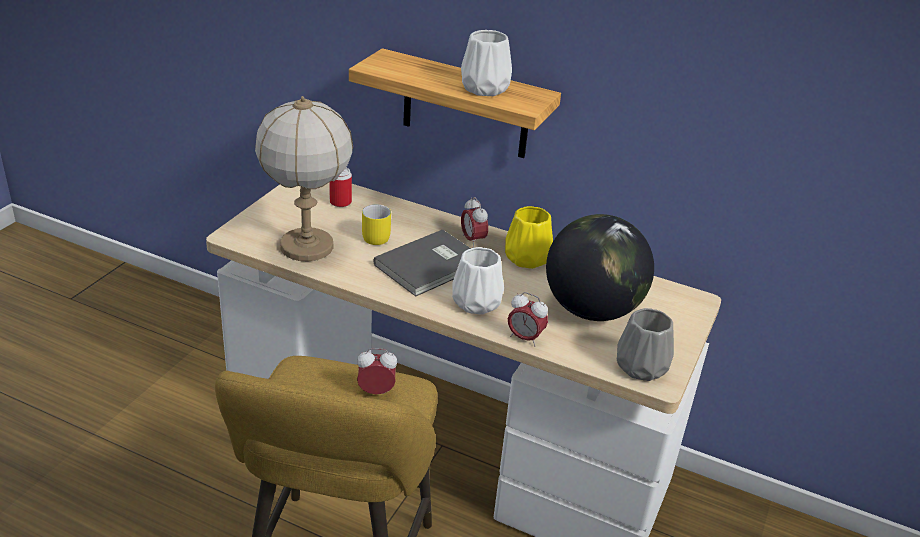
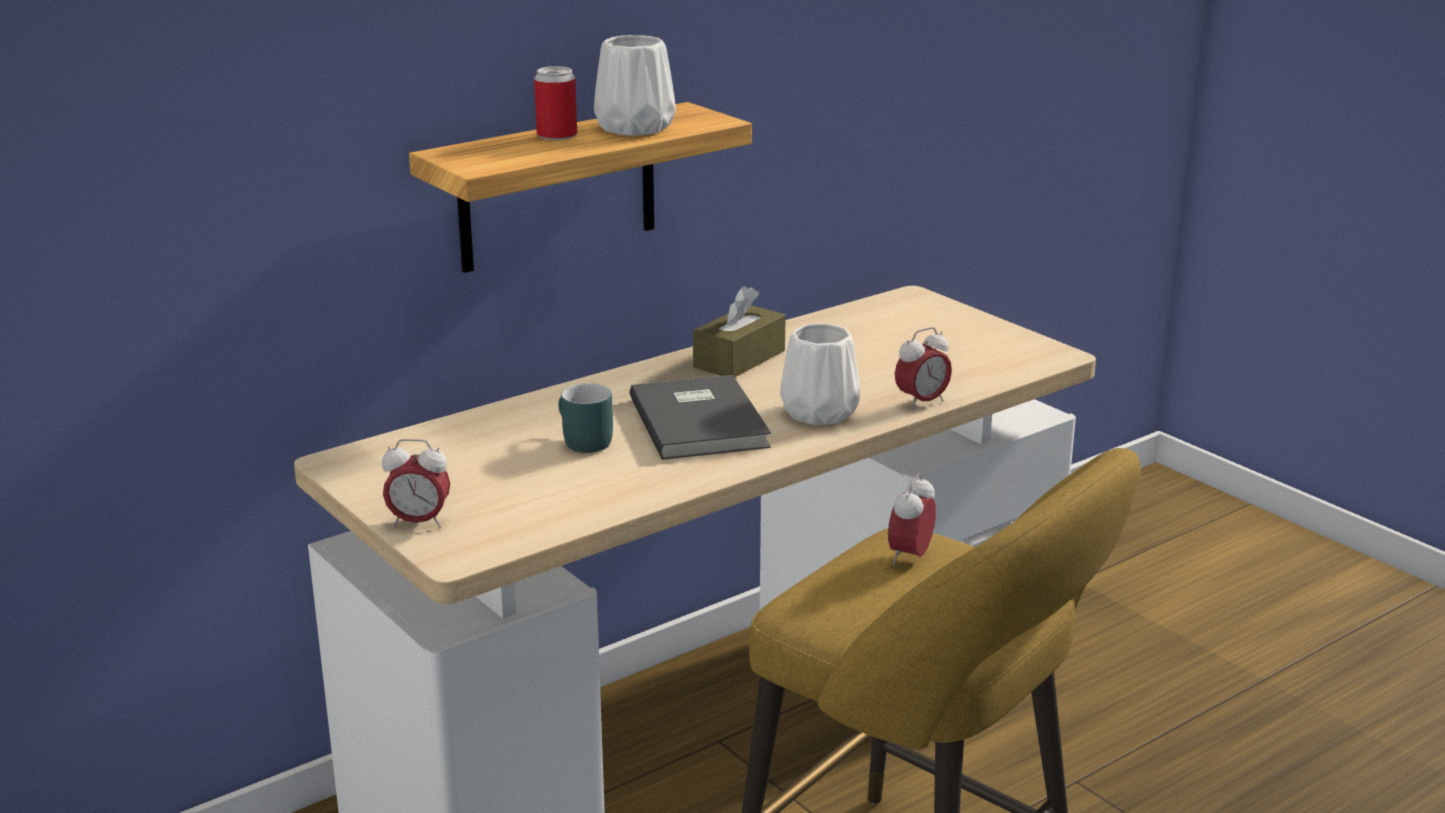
camera: 60 degrees left, 10 degrees down
(306, 246) = (557, 500): table lamp -> none
(340, 202) = (448, 449): can -> can (557, 136)
(376, 236) = (580, 442): yellow mug -> turquoise mug
(472, 240) = (661, 381): alarm clock -> alarm clock (419, 523)
(528, 258) = (739, 359): yellow vase -> brown tissue box
(591, 310) = (889, 353): globe -> none
(641, 366) = (1021, 356): grey vase -> none

